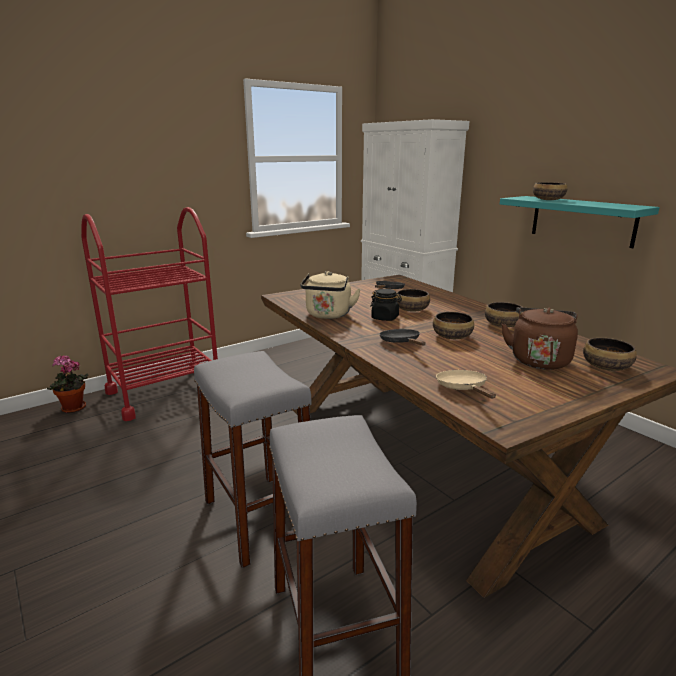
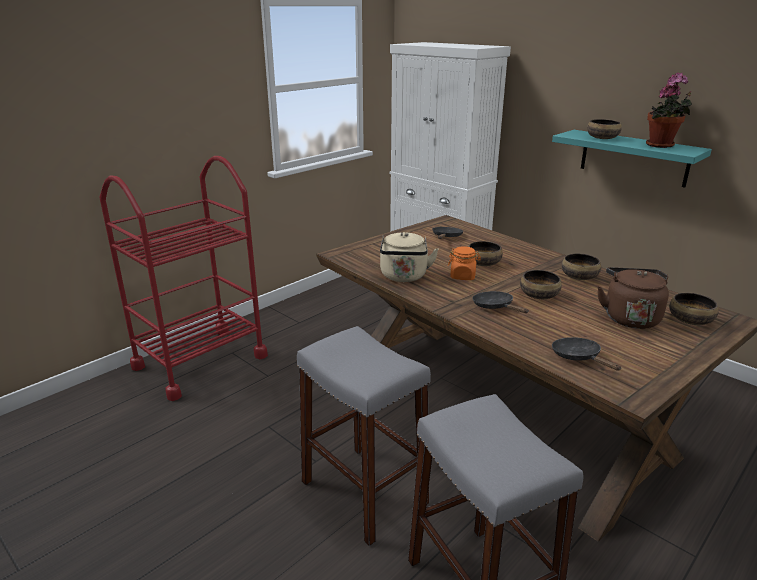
camera: 10 degrees left, 5 degrees up
(73, 409) = (103, 392): potted plant -> potted plant (662, 146)
(385, 318) = (463, 276): black jar -> orange jar
(463, 388) = (579, 357): beige frying pan -> black frying pan

